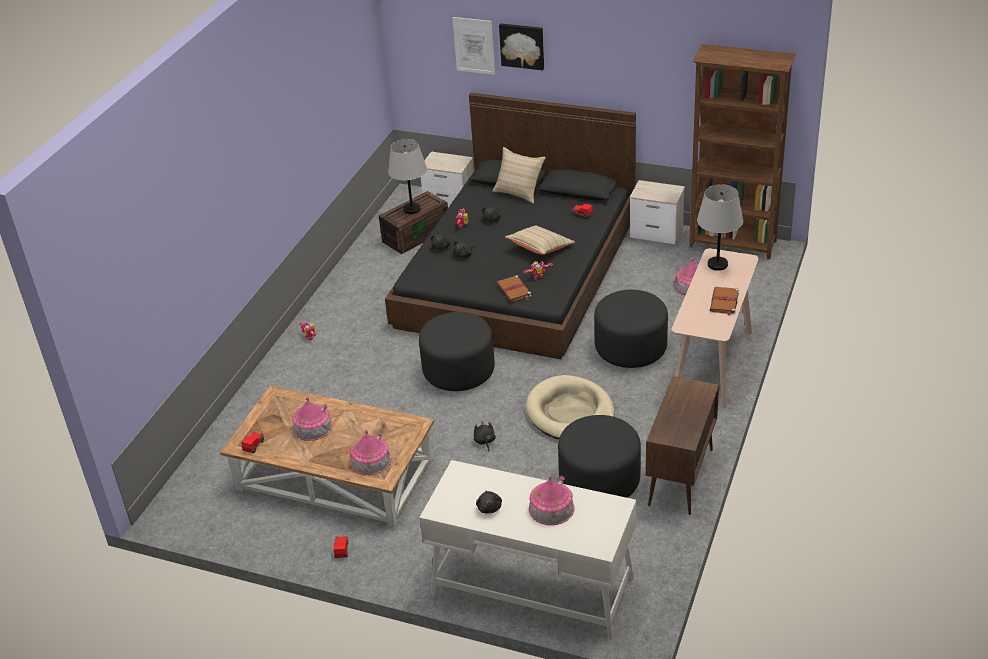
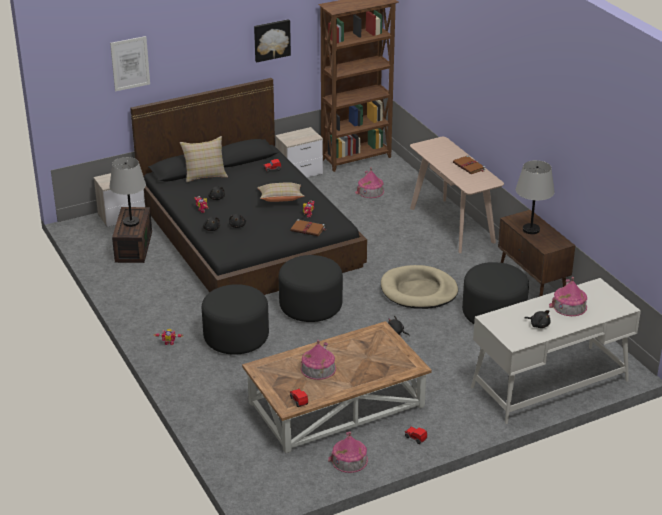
camera: 50 degrees left, 5 degrees down
(371, 460) = (390, 363): toy house -> toy house (349, 460)
(522, 45) = (173, 50): picture -> picture (271, 40)
(630, 348) = (393, 240): black ottoman -> black ottoman (236, 337)
(717, 265) = (431, 150): grey table lamp -> grey table lamp (531, 230)

